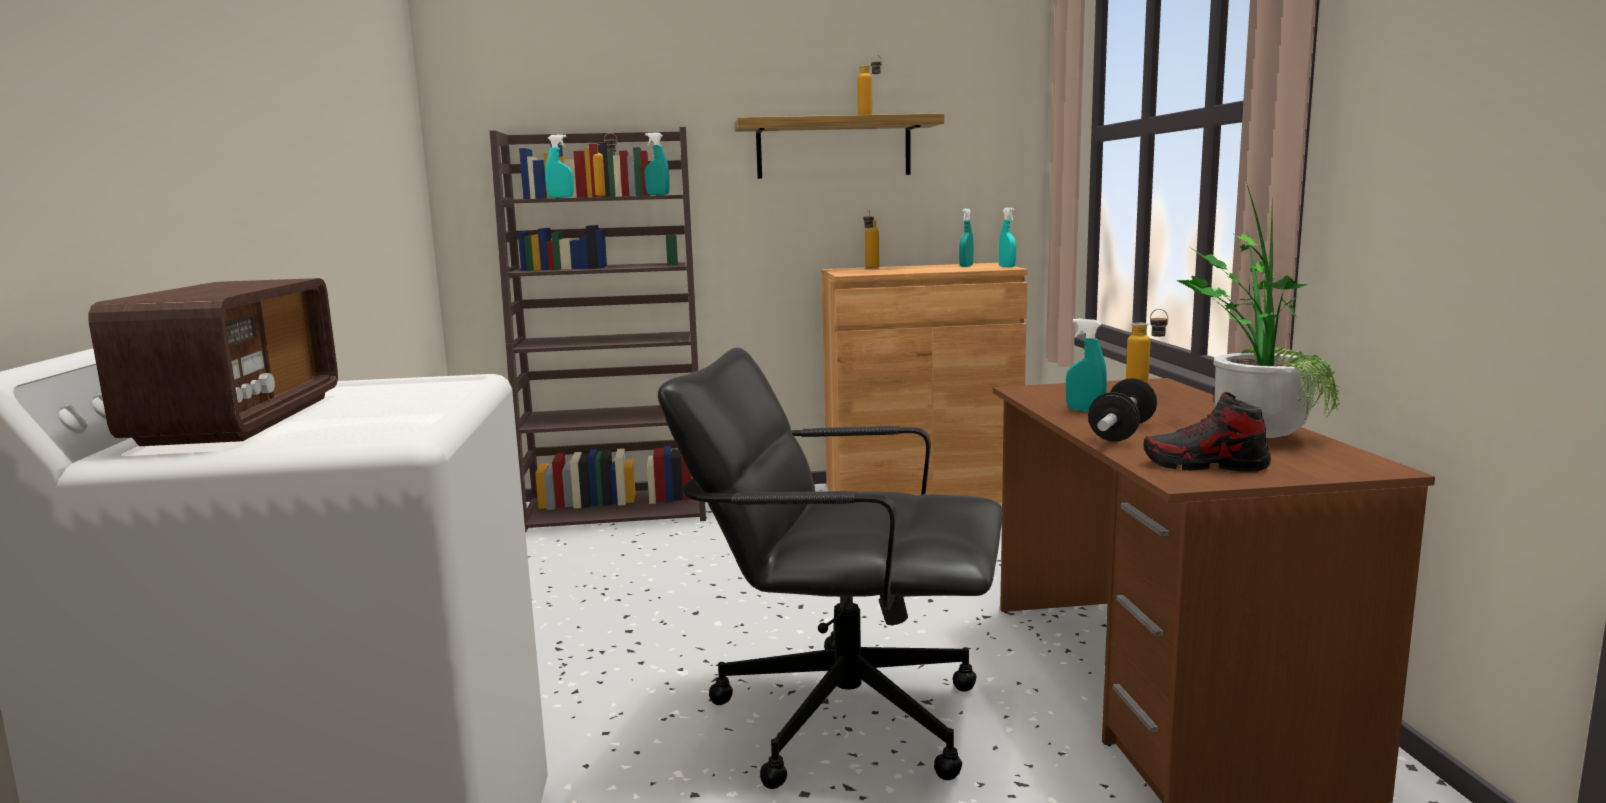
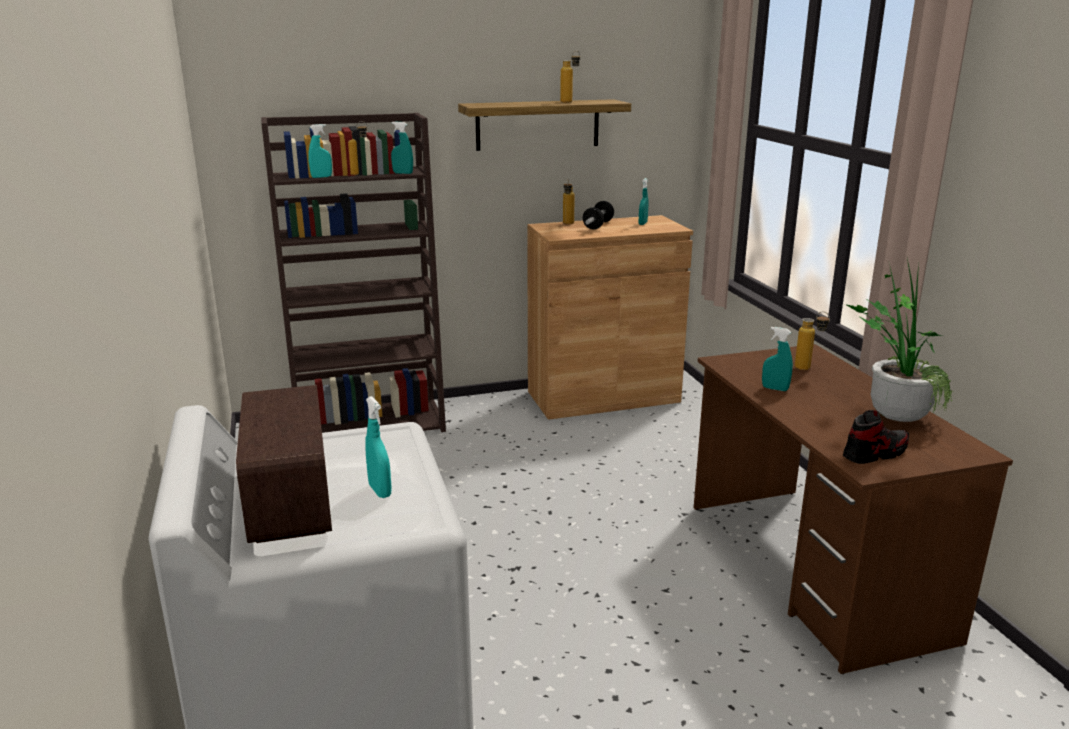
camera: 10 degrees left, 10 degrees up
(844, 715) = (614, 606): black office chair -> none
(1007, 266) = (675, 226): turquoise spray bottle -> turquoise spray bottle (380, 491)
(1122, 432) = (809, 415): dumbbell -> dumbbell (598, 225)
(1205, 465) = (875, 453): shoe -> shoe turned 150 degrees clockwise

